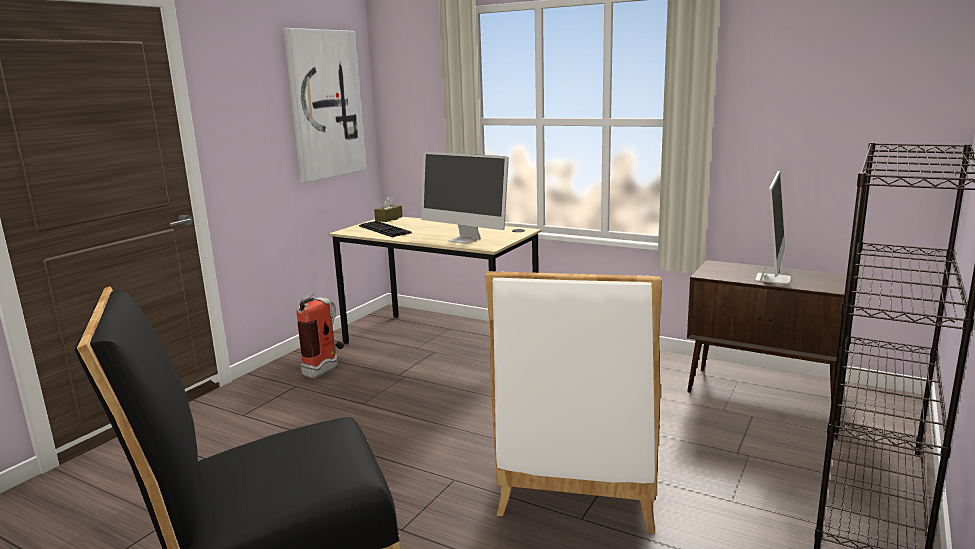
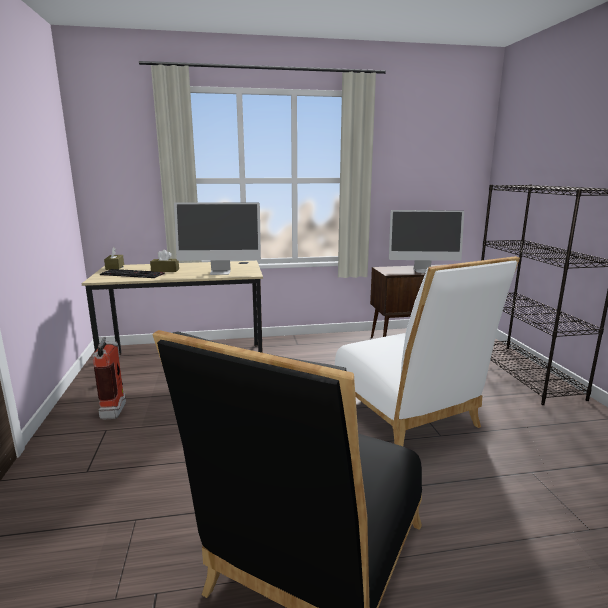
camera: 40 degrees left, 0 degrees up
(325, 104) = (48, 161): picture -> none
(421, 229) = (165, 270): none -> brown tissue box
(772, 278) = (423, 270): monitor -> monitor turned 105 degrees clockwise

